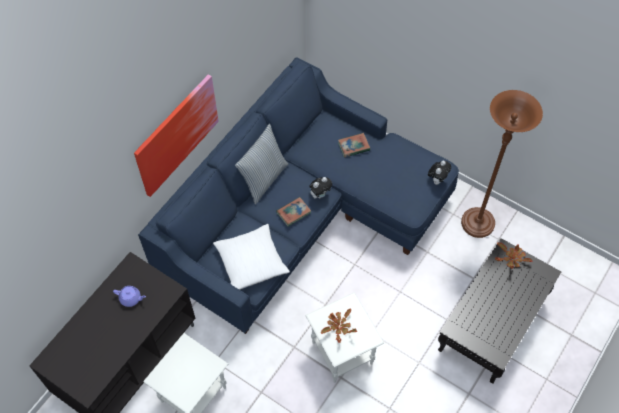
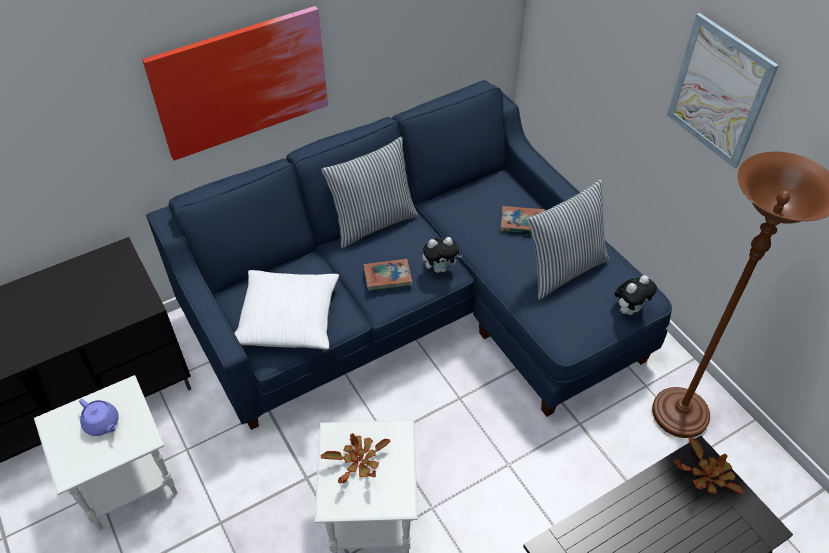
camera: 25 degrees right, 10 degrees down
(131, 298) = (85, 294): purple teapot -> purple teapot (102, 424)
(391, 168) = (563, 269): none -> pillow
(457, 53) = (719, 91): none -> picture

